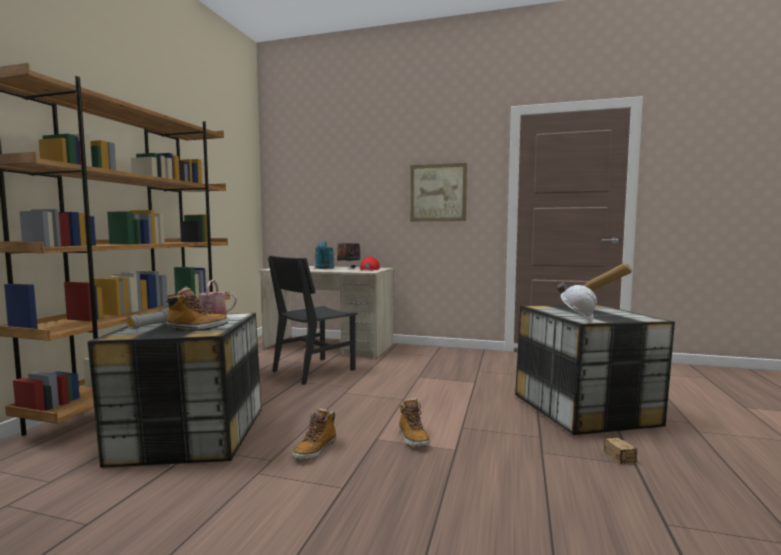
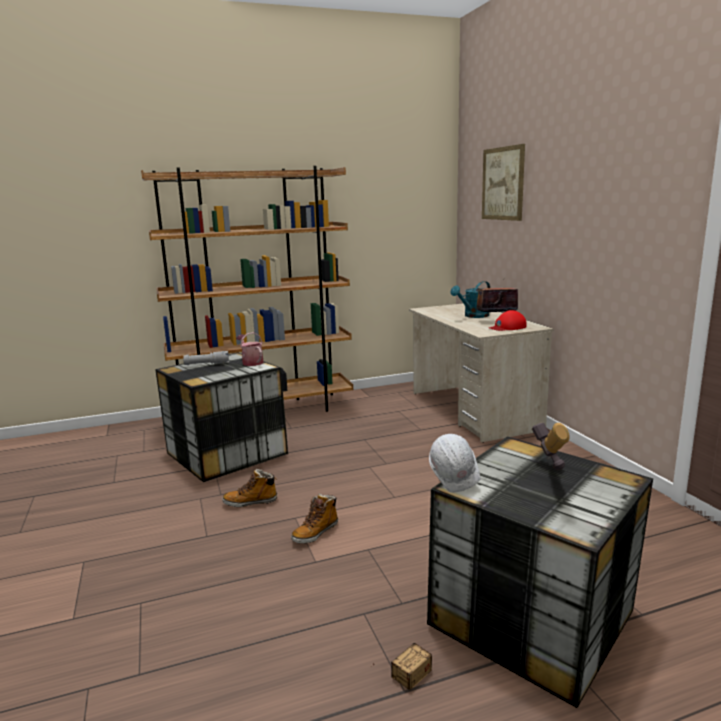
camera: 55 degrees right, 10 degrees up
(196, 328) = (205, 375): boot -> none
(314, 370) = (399, 433): black chair -> none
(438, 192) = (611, 223): picture -> picture (503, 183)

